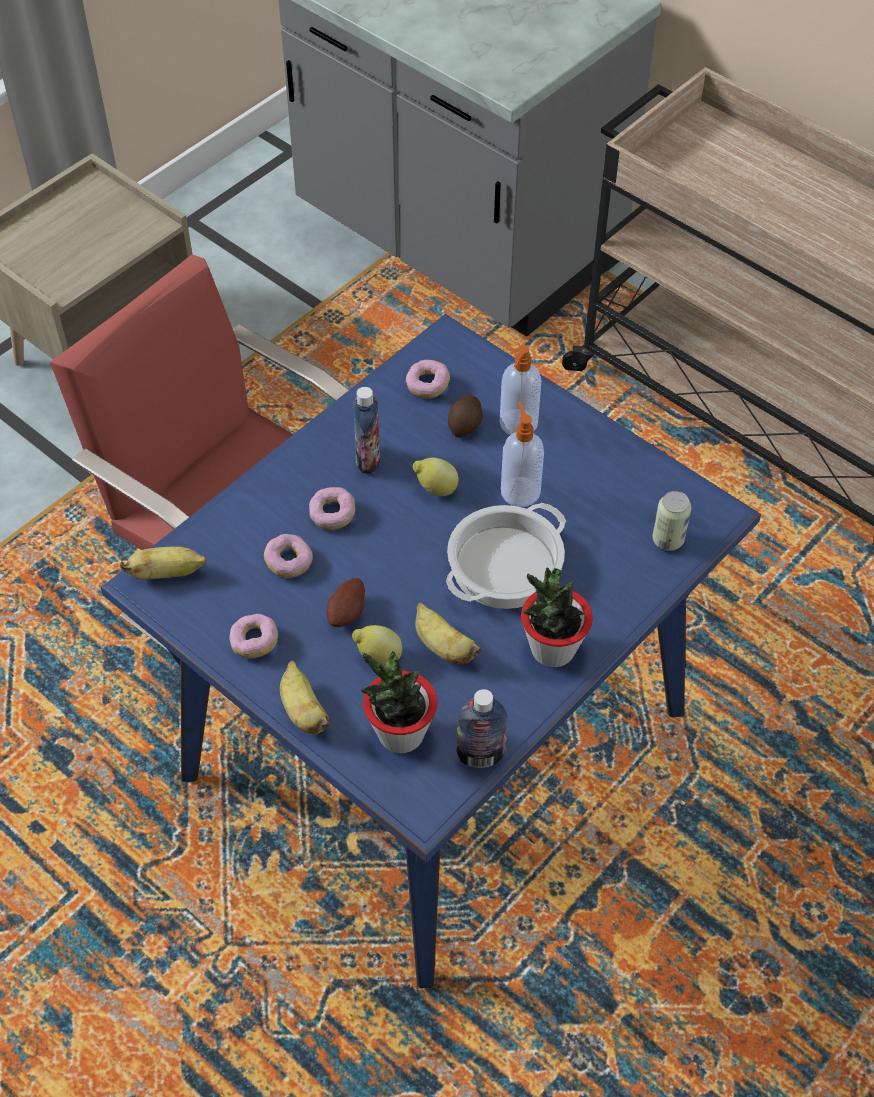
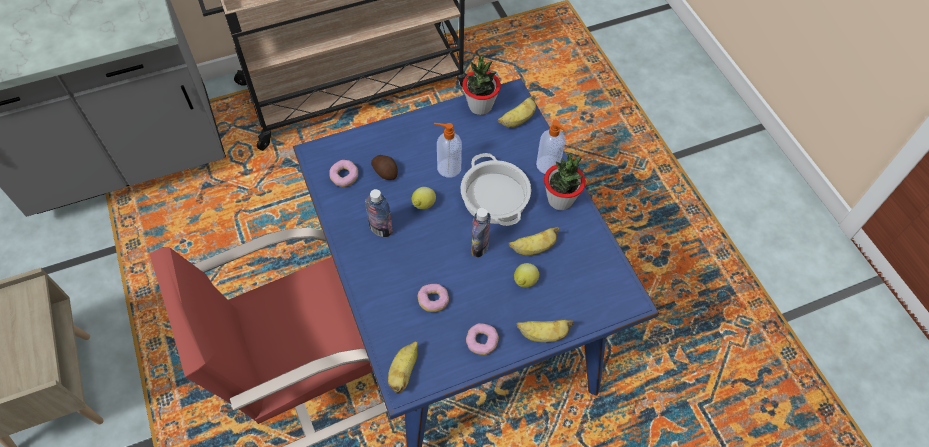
camera: 65 degrees left, 5 degrees up
(332, 515) = (411, 264): donut -> none
(348, 613) = (486, 285): potato -> none
(400, 734) = (580, 292): potted plant -> potted plant (480, 106)
(480, 756) = (611, 261): bottle -> bottle (479, 247)
(518, 424) = (401, 148): soap dispenser -> soap dispenser (548, 166)
(668, 539) = (517, 120): can -> banana

